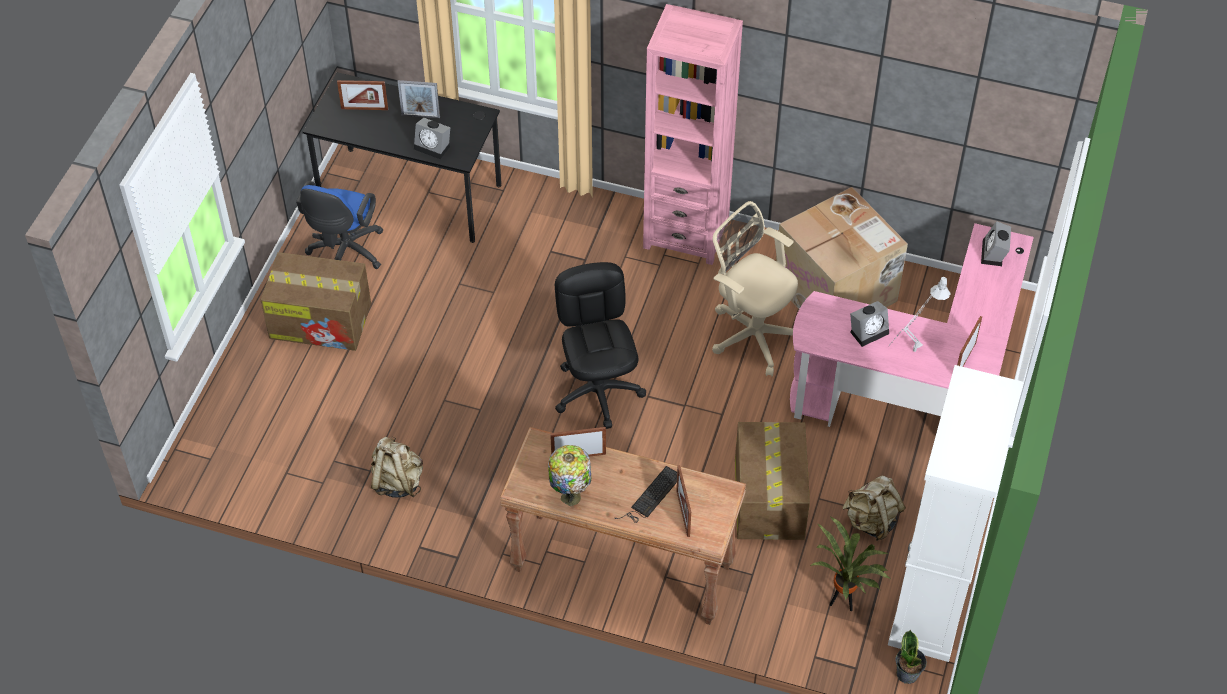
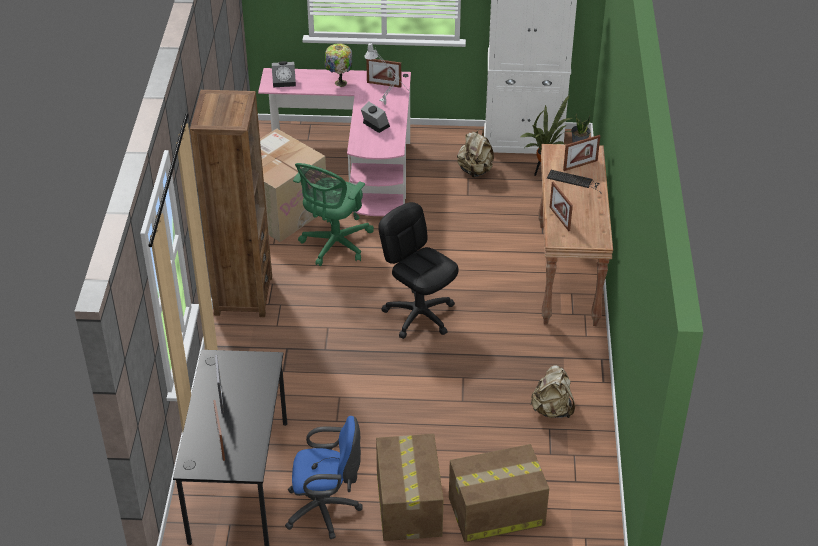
camera: 105 degrees left, 10 degrees down
(433, 146) = (259, 381): alarm clock -> none
(571, 495) = (594, 216): table lamp -> table lamp (339, 83)
(598, 391) = (419, 315): black office chair -> black office chair turned 75 degrees clockwise
(686, 234) = (243, 295): pink bookcase -> brown bookcase
(752, 333) = (334, 245): beige office chair -> green office chair
(768, 497) = (477, 216): cardboard box -> cardboard box (495, 511)

